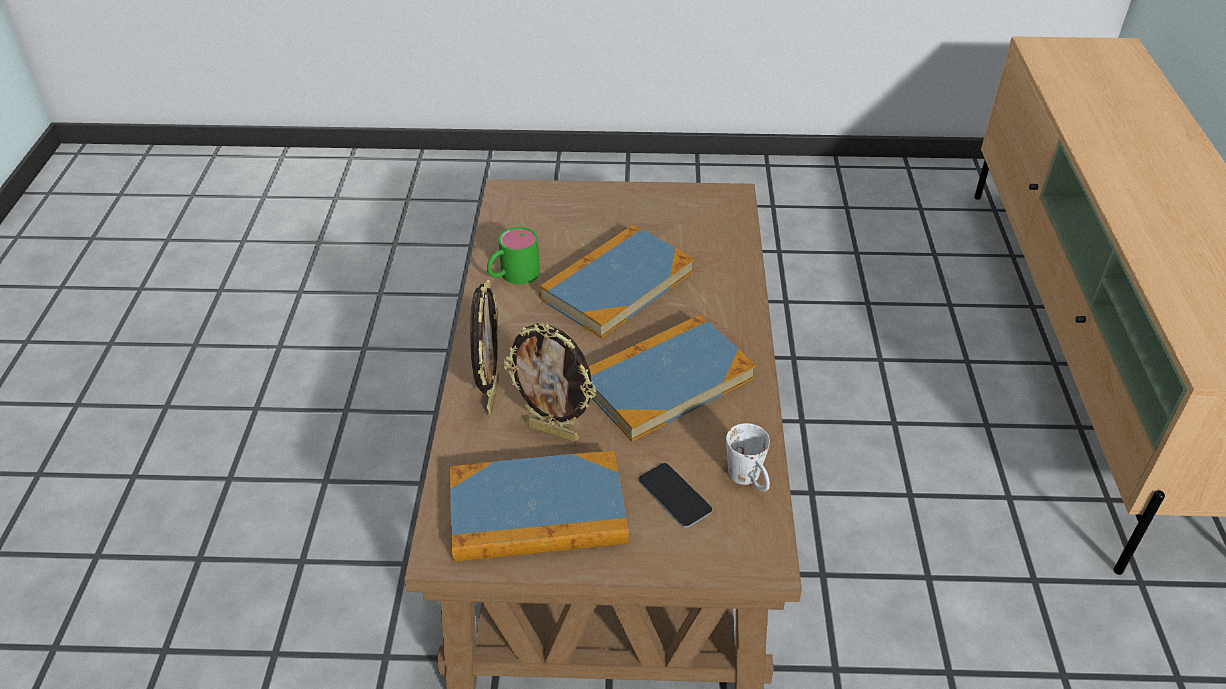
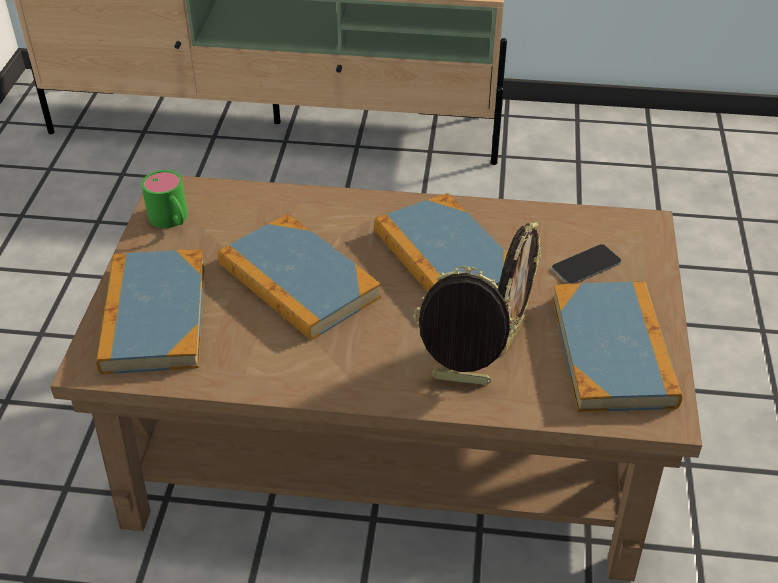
camera: 85 degrees left, 0 degrees up
(512, 275) = (262, 362): green mug -> green mug (172, 220)
(564, 213) = (154, 315): none -> book
(749, 480) = (567, 223): white mug -> none

